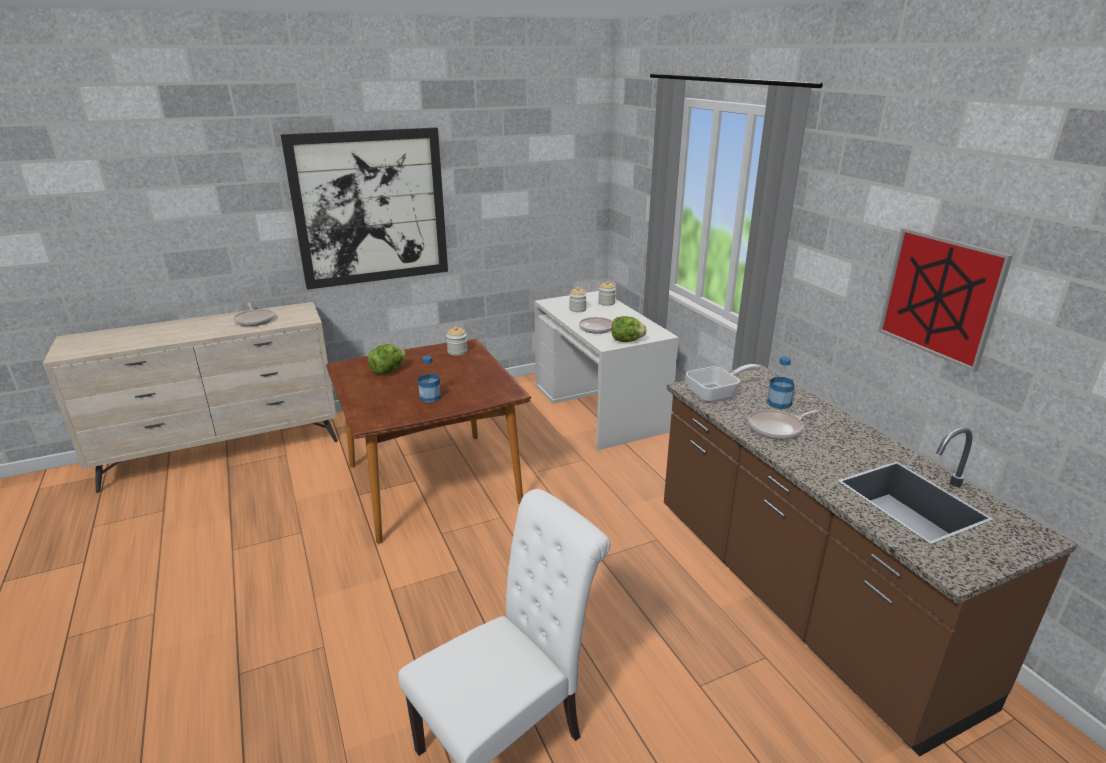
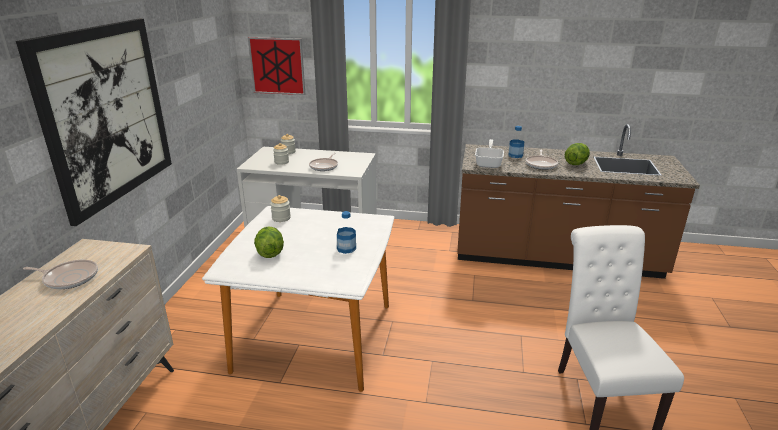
camera: 55 degrees left, 0 degrees up
(434, 484) = (315, 337): brown dining table -> white dining table
(626, 341) = (357, 166): lettuce -> lettuce (576, 163)
(940, 296) = (571, 70): picture -> picture (277, 66)

